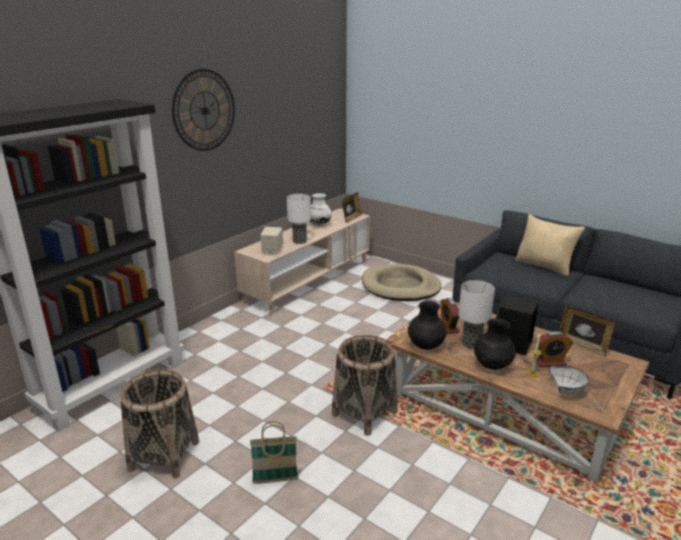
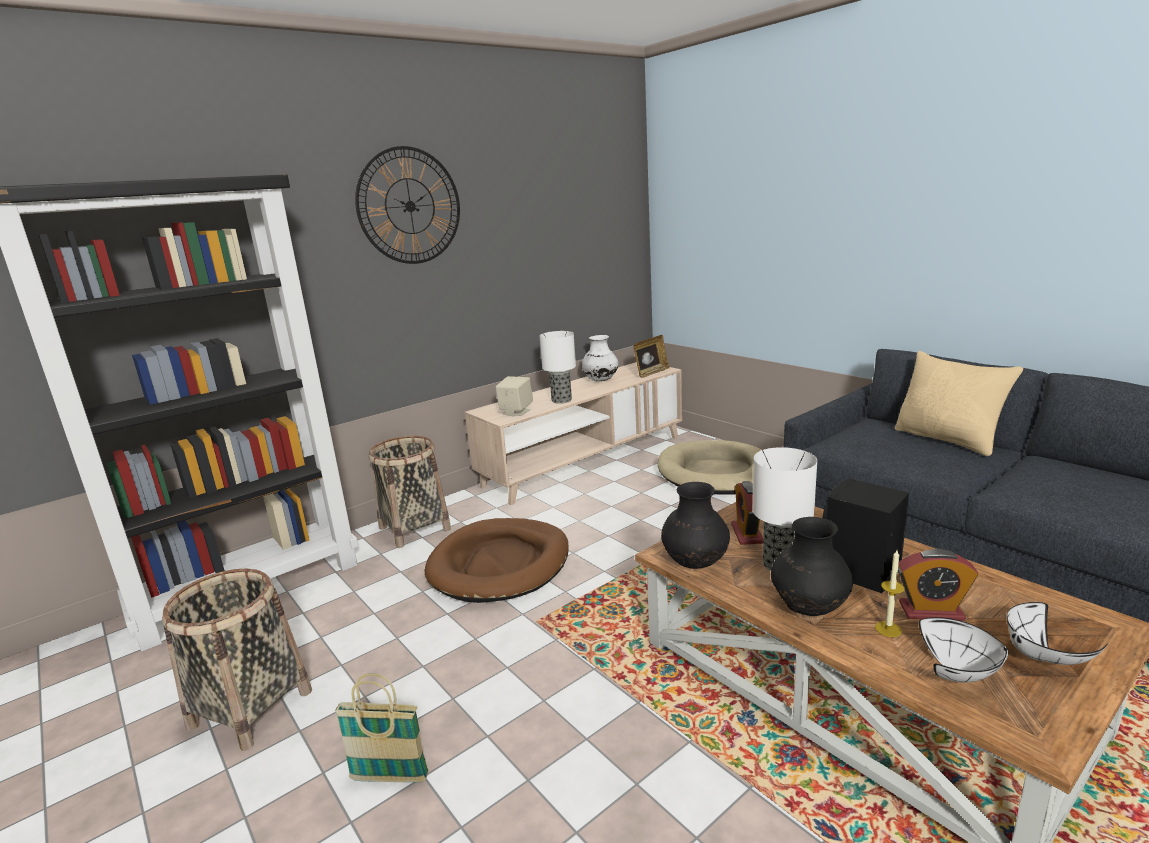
camera: 15 degrees right, 5 degrees down
(282, 355) = (500, 564): none -> brown dog bed
(364, 413) = (587, 672): basket -> basket (415, 528)
(582, 345) = (1007, 583): picture frame -> none
(601, 380) = (1042, 657): none -> white bowl

